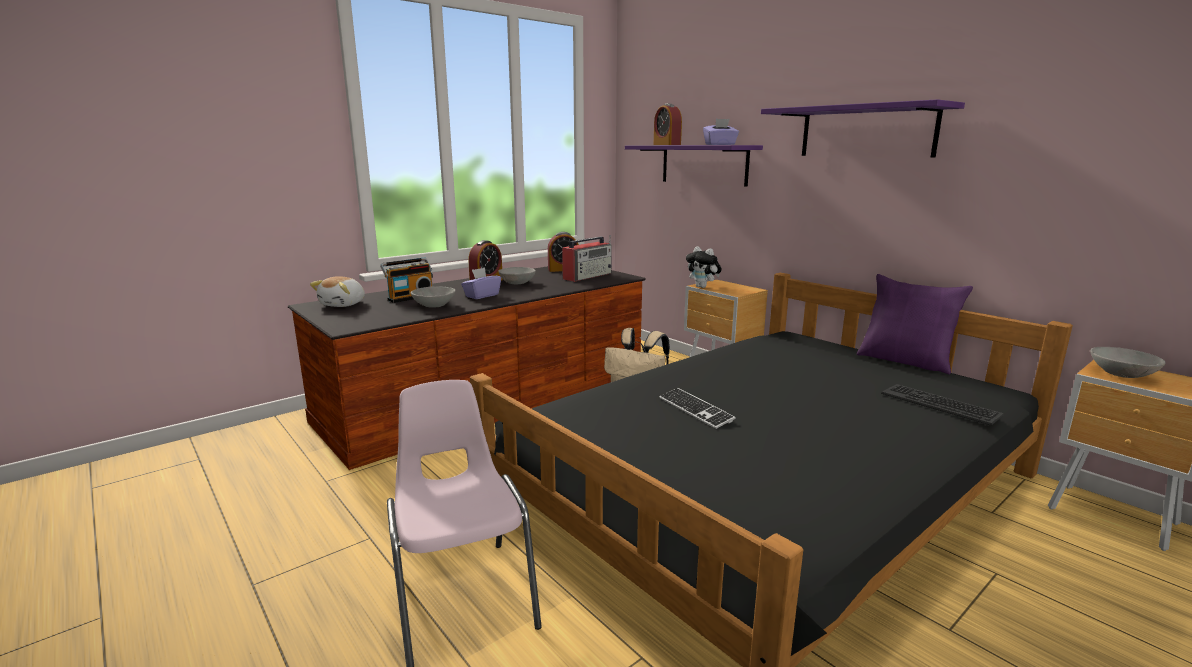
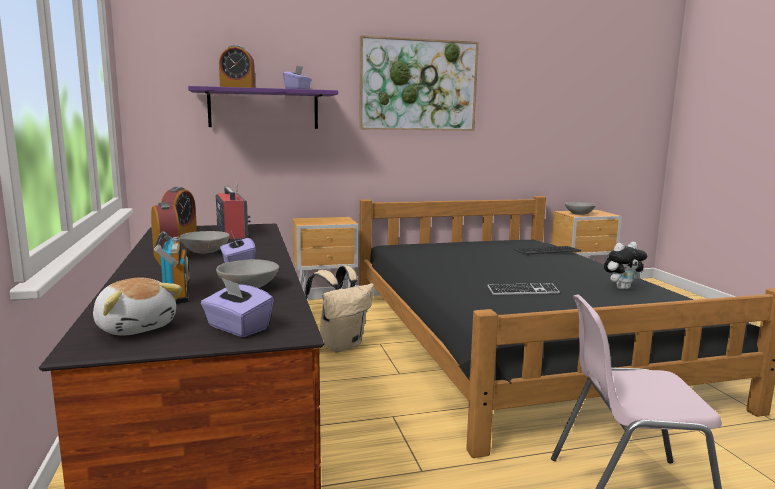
camera: 65 degrees left, 5 degrees down
(349, 318) = (237, 328): none -> purple tissue box
(703, 287) = (311, 223): plush toy -> plush toy (622, 288)
(866, 132) = (418, 85): purple shelf -> picture
(905, 361) = (471, 241): purple pillow -> none

